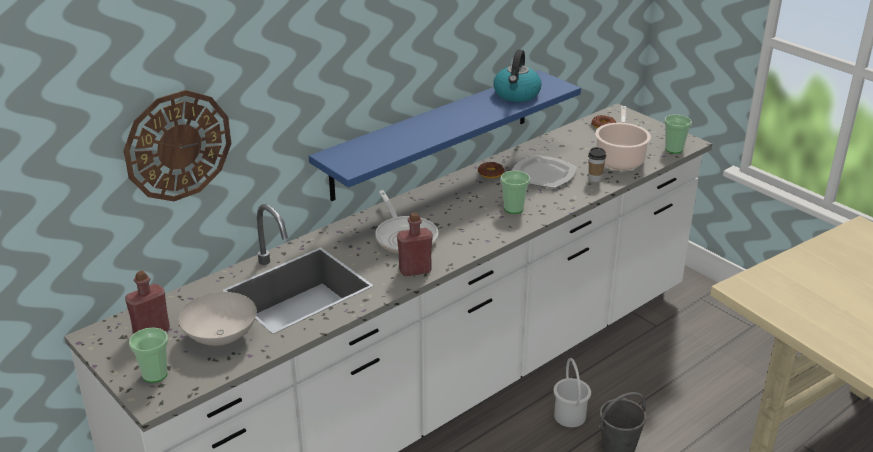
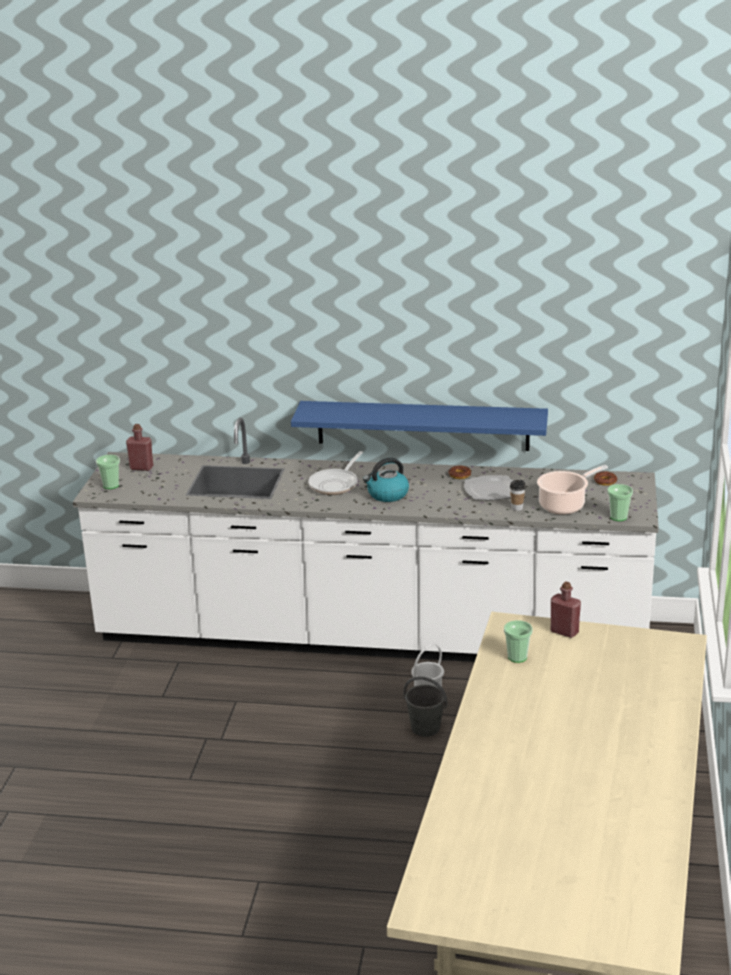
camera: 50 degrees right, 5 degrees down
(178, 145) = (197, 358): wall clock -> none
(219, 337) = (162, 484): white bowl -> none
(415, 270) = (305, 502): red bottle -> red bottle (564, 631)
(513, 208) = (427, 499): cup -> cup (517, 657)
(517, 94) = (492, 416): kettle -> kettle (387, 495)

